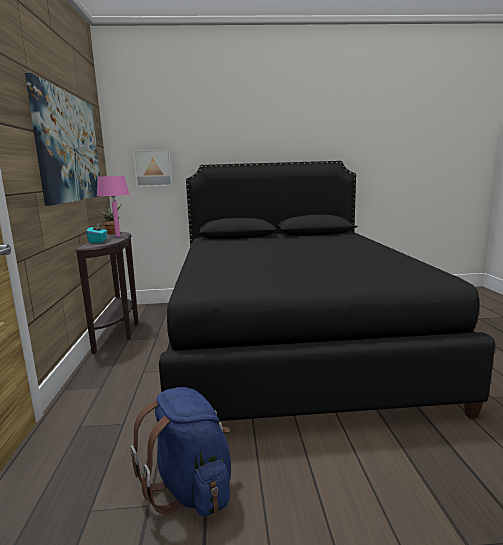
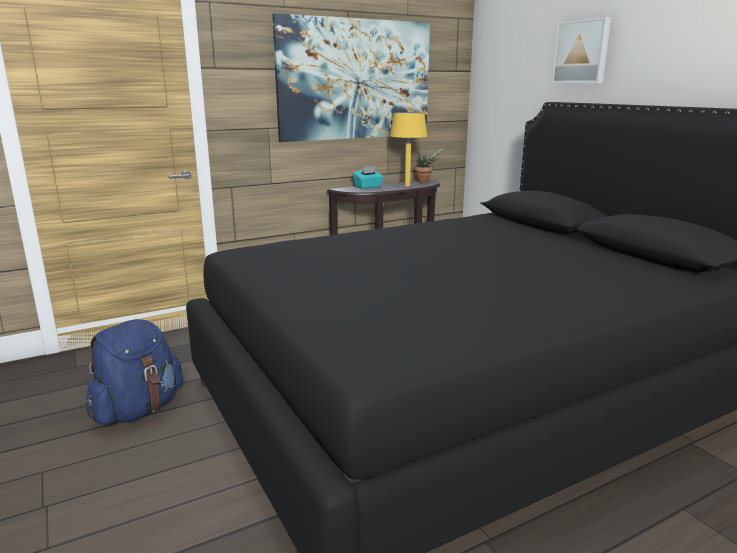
camera: 65 degrees right, 5 degrees up
(117, 236) = (407, 185): pink table lamp -> yellow table lamp
(153, 168) = (509, 102): picture -> picture (582, 52)

